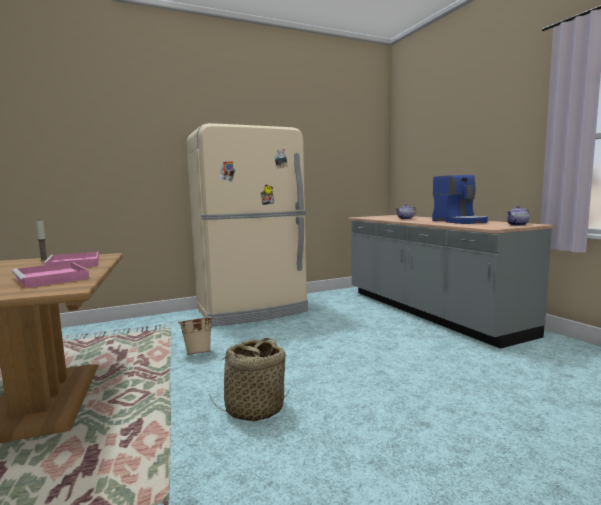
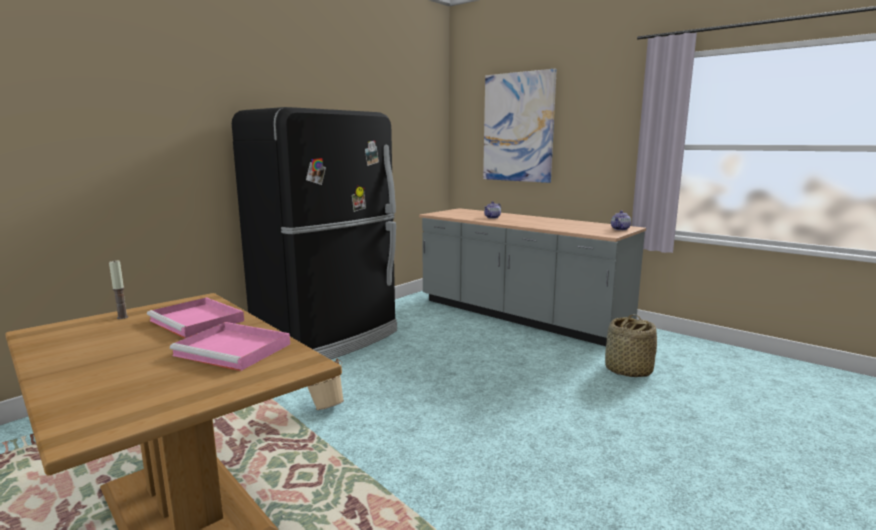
camera: 25 degrees left, 5 degrees up
(253, 311) = (329, 339): beige fridge -> black fridge
(254, 408) = (458, 454): basket -> basket (627, 370)
(441, 139) = (518, 127): none -> picture
(459, 221) = (558, 223): coffee machine -> none

